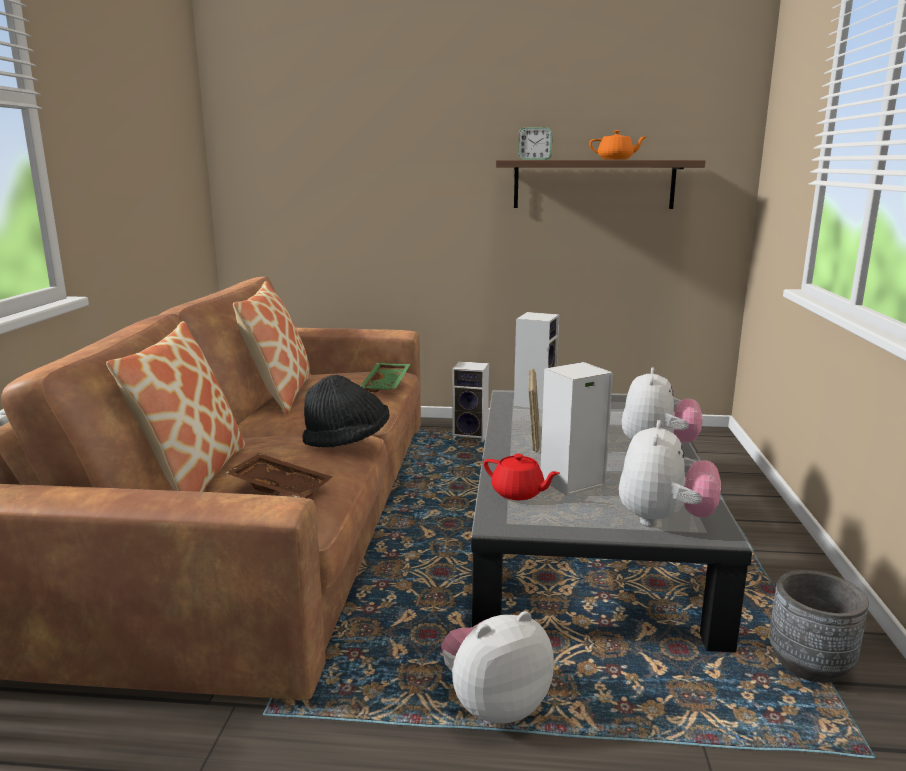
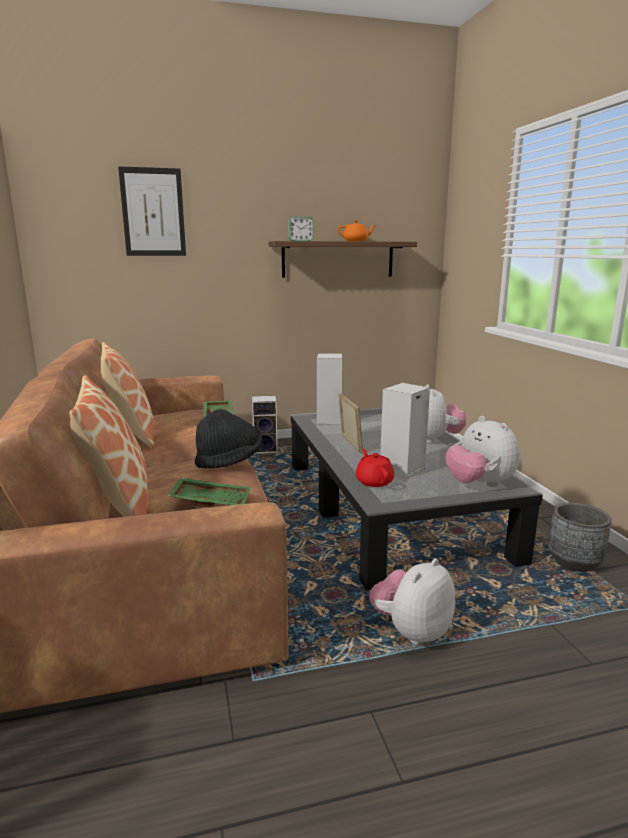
camera: 20 degrees left, 0 degrees up
(281, 487) = (211, 501): brown tray -> green tray
(355, 125) = (153, 212): none -> picture
(518, 493) = (374, 481): red teapot -> red teapot turned 120 degrees counterclockwise
(663, 520) = (479, 484): plush toy -> plush toy turned 150 degrees clockwise

